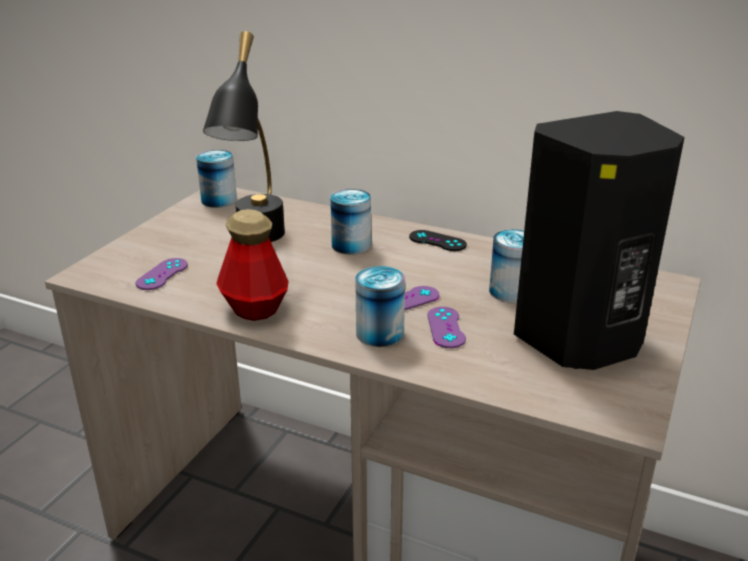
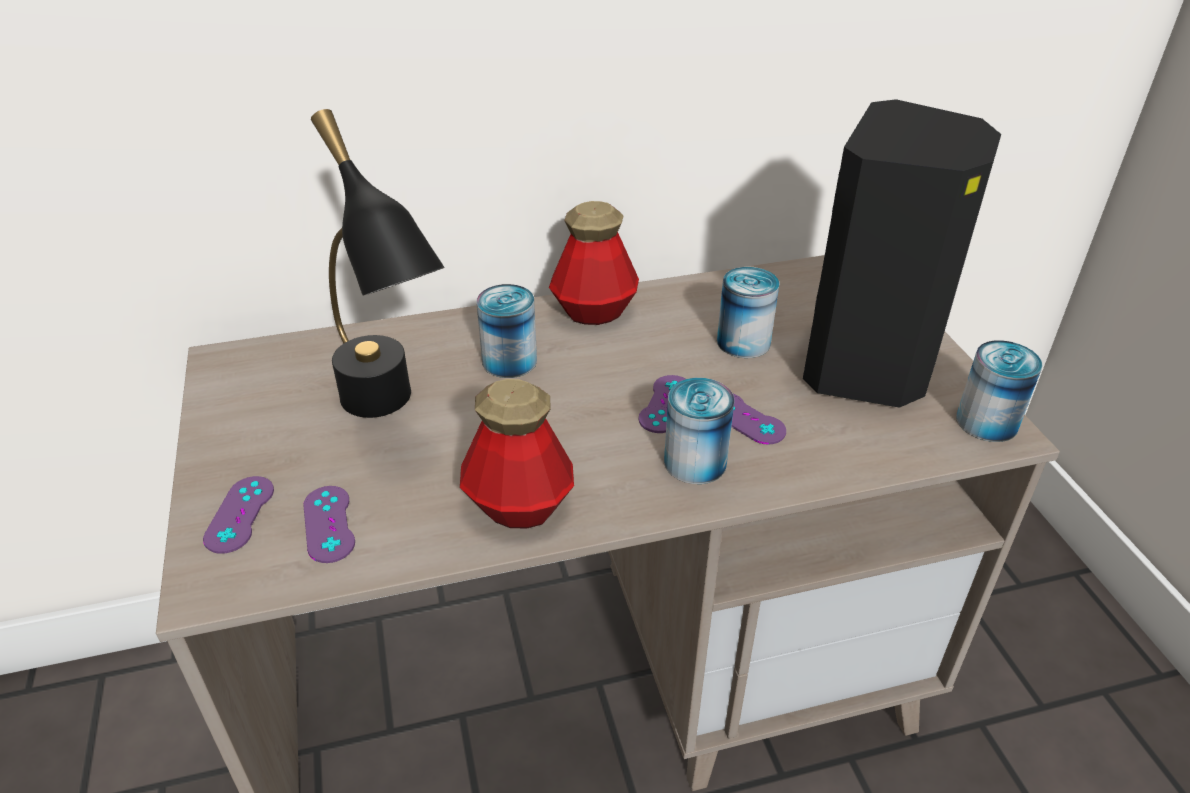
camera: 40 degrees left, 10 degrees up
(134, 254) = (240, 514): none -> purple game controller
(219, 200) = (243, 370): can -> can (987, 422)
(437, 241) = (594, 311): black game controller -> bottle

